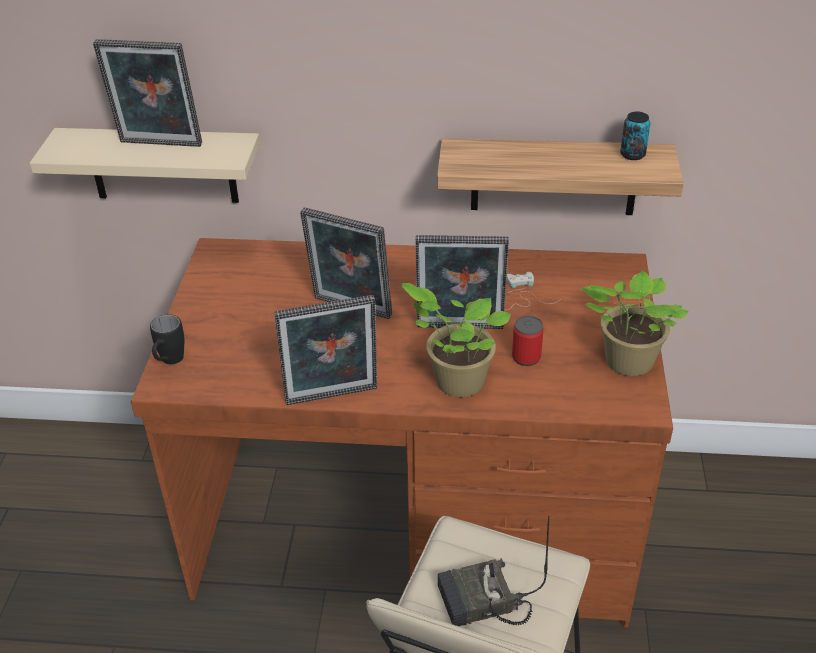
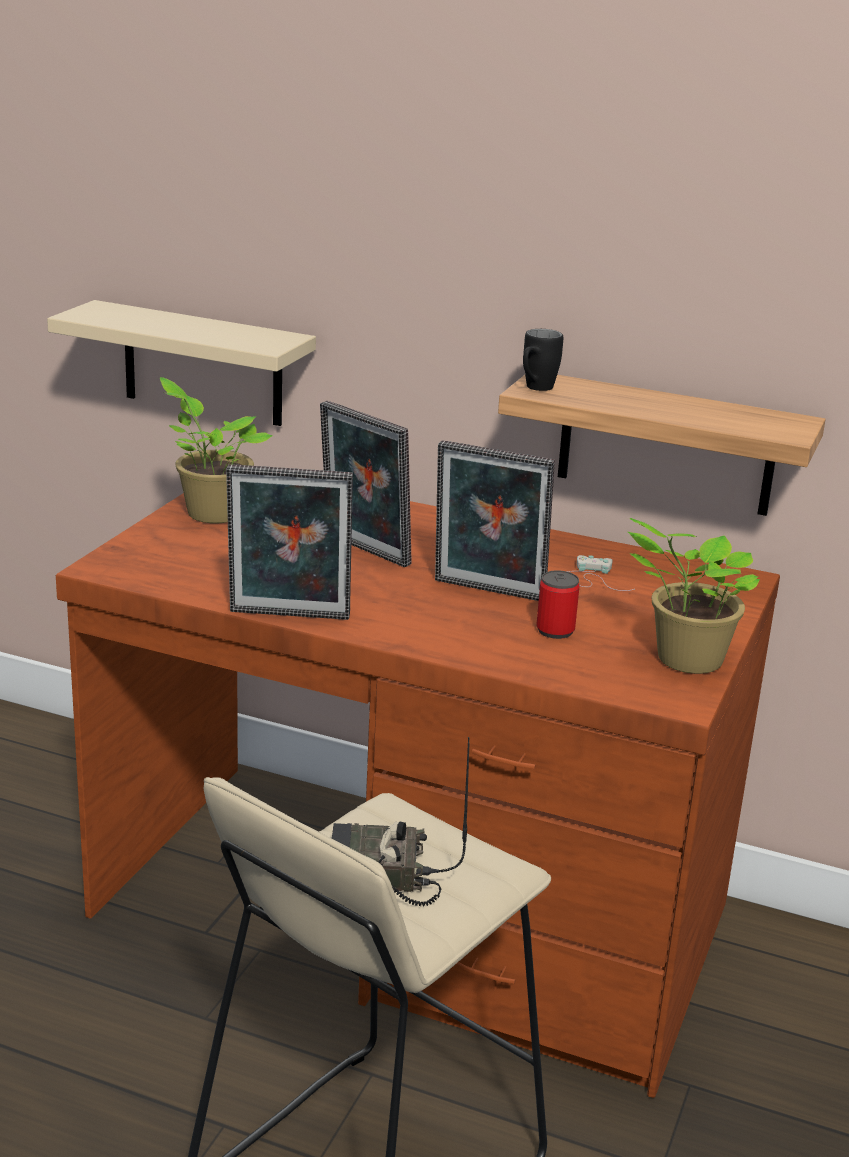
camera: 15 degrees right, 15 degrees down
(159, 145) = (196, 327): picture frame -> none
(169, 362) = (121, 553): black mug -> black mug (535, 389)
(455, 381) = (450, 632): potted plant -> potted plant (211, 512)
(632, 155) = (761, 417): can -> none

